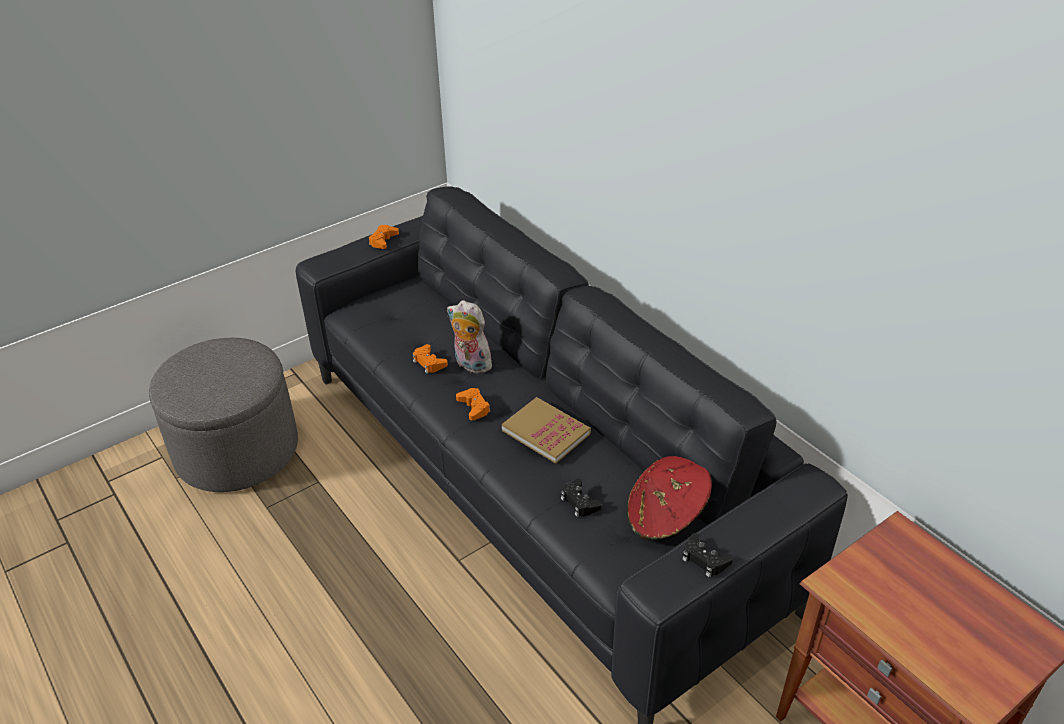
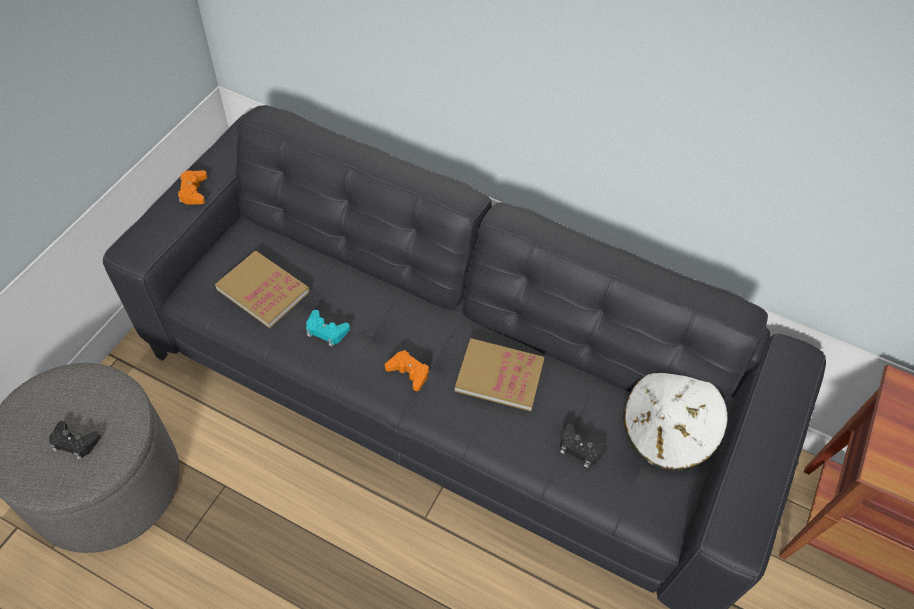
camera: 30 degrees left, 15 degrees up
(400, 324) = (263, 291): none -> book
(429, 362) = (326, 331): orange game controller -> turquoise game controller
(470, 365) = (371, 317): plush toy -> none
(666, 517) = (666, 432): red hat -> white hat
(704, 559) = (758, 485): black game controller -> black game controller (75, 442)

